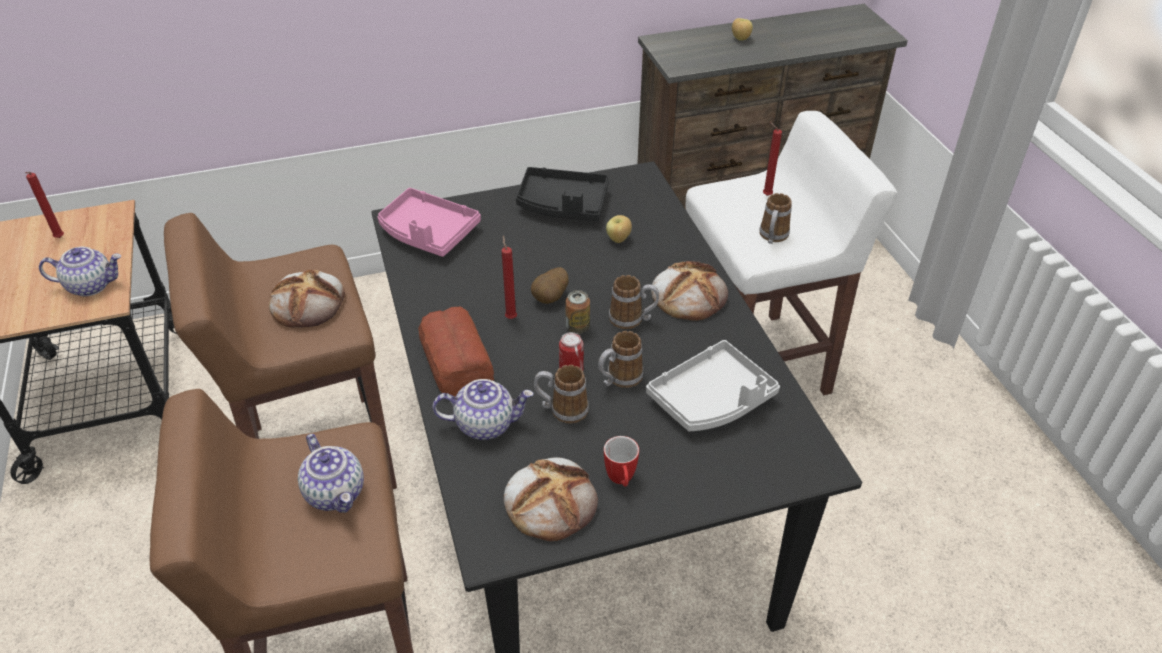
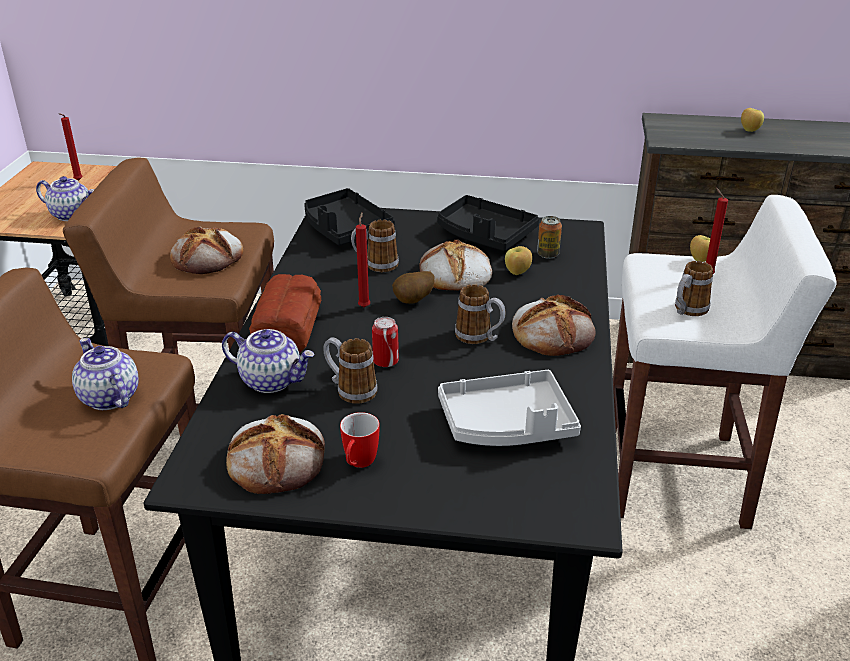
camera: 25 degrees right, 10 degrees down
(336, 493) = (108, 397): teapot -> teapot turned 150 degrees clockwise
(428, 233) = (344, 229): pink tray -> black tray
(565, 257) = (454, 274): none -> bread
(577, 328) = (420, 330): can -> can (548, 254)
(619, 379) = (426, 381): mug -> mug (375, 266)
(751, 181) = (699, 260): none -> apple

